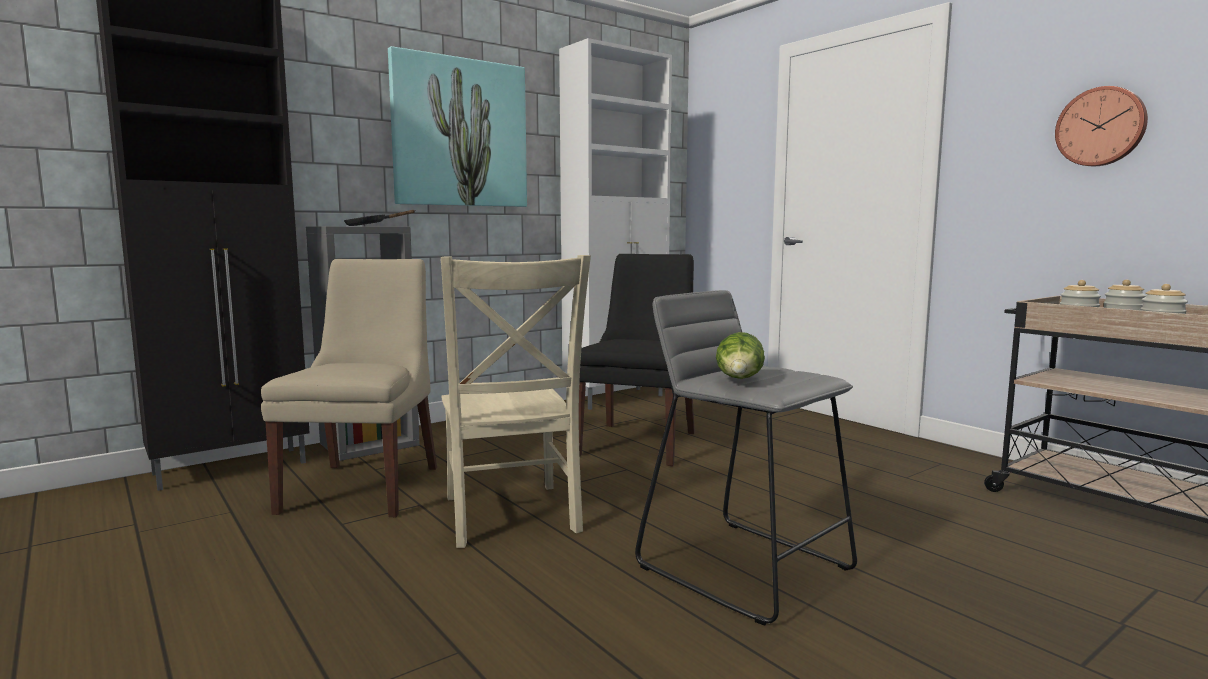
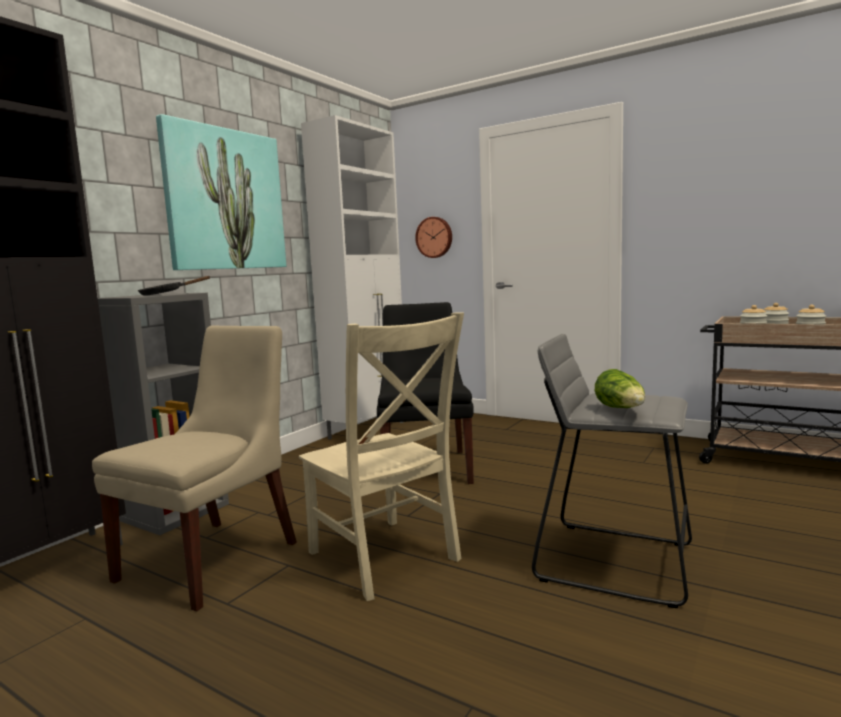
camera: 20 degrees left, 0 degrees up
(364, 487) = (214, 558): beige chair -> beige chair turned 45 degrees clockwise
(1101, 127) = (740, 196): wall clock -> wall clock (434, 237)

